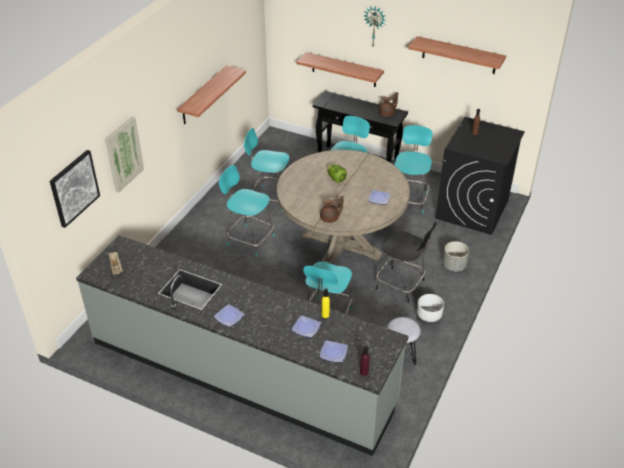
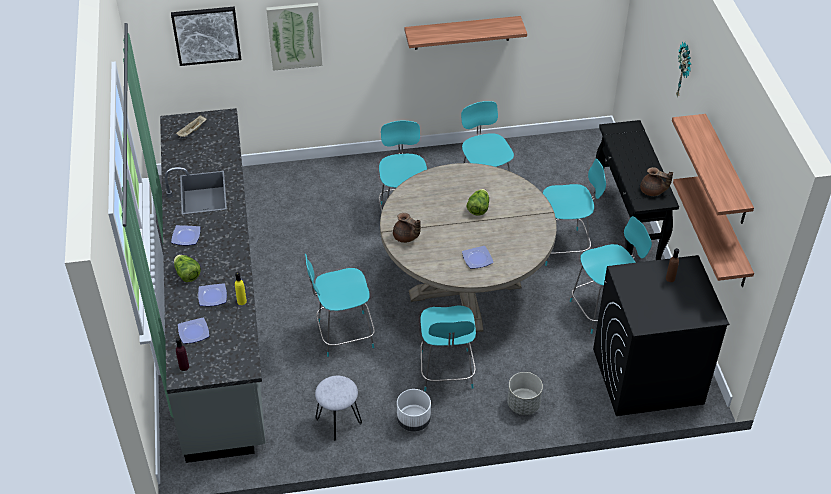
camera: 55 degrees right, 5 degrees up
(270, 332) = (187, 274): none -> lettuce
(344, 70) = (658, 107): shelf -> shelf (726, 234)
(401, 285) = (446, 372): black chair -> turquoise chair

